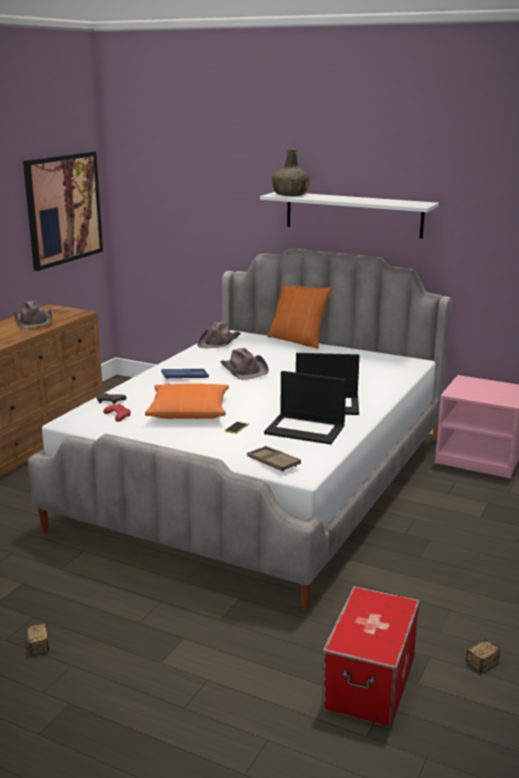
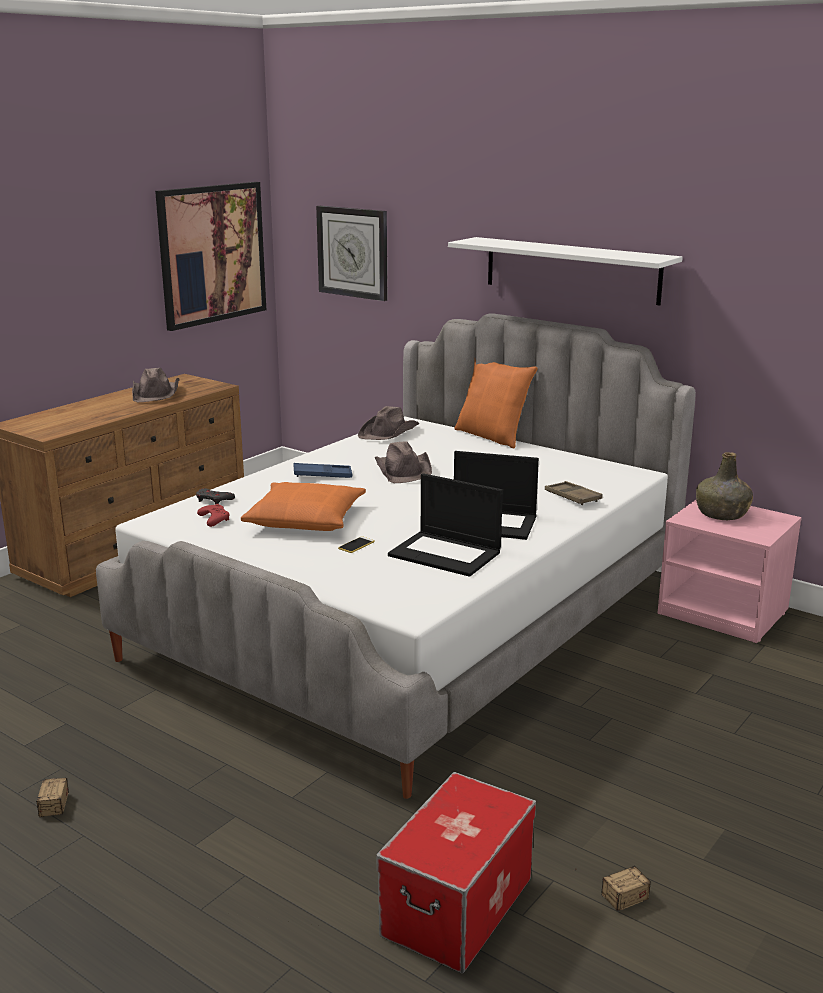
camera: 10 degrees right, 0 degrees up
(174, 205) = (353, 252): none -> wall clock
(273, 462) = (381, 595): brown tray -> brown tray (572, 497)
(290, 194) = (489, 241): green bottle -> green bottle (722, 514)

